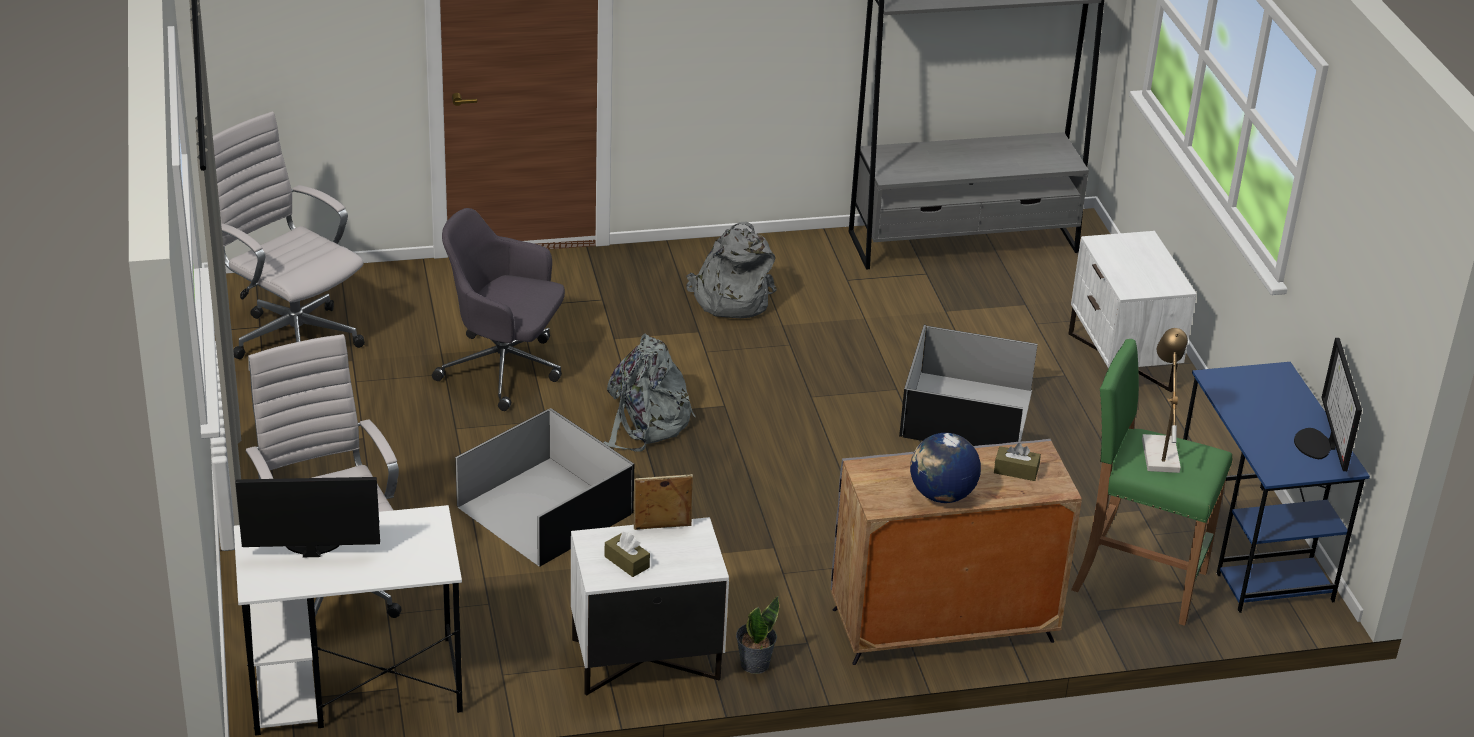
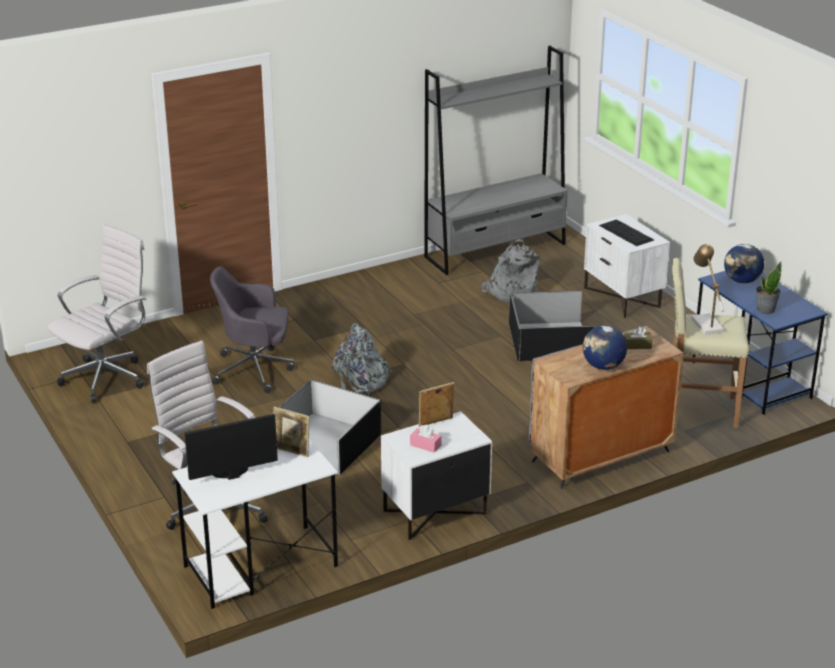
camera: 15 degrees left, 5 degrees down
(293, 337) = (107, 377): white office chair -> white office chair turned 105 degrees clockwise
(415, 532) = (291, 451): none -> picture frame
(626, 562) = (425, 445): brown tissue box -> pink tissue box
(730, 299) = (374, 306): grey backpack -> grey backpack (511, 292)
(754, 663) = (502, 500): potted plant -> potted plant (765, 309)
(1134, 263) = (625, 232): none -> keyboard
(1137, 580) = (698, 410): green stool -> beige stool
(1260, 390) = (742, 281): none -> globe
(1318, 444) = (791, 302): monitor -> none

